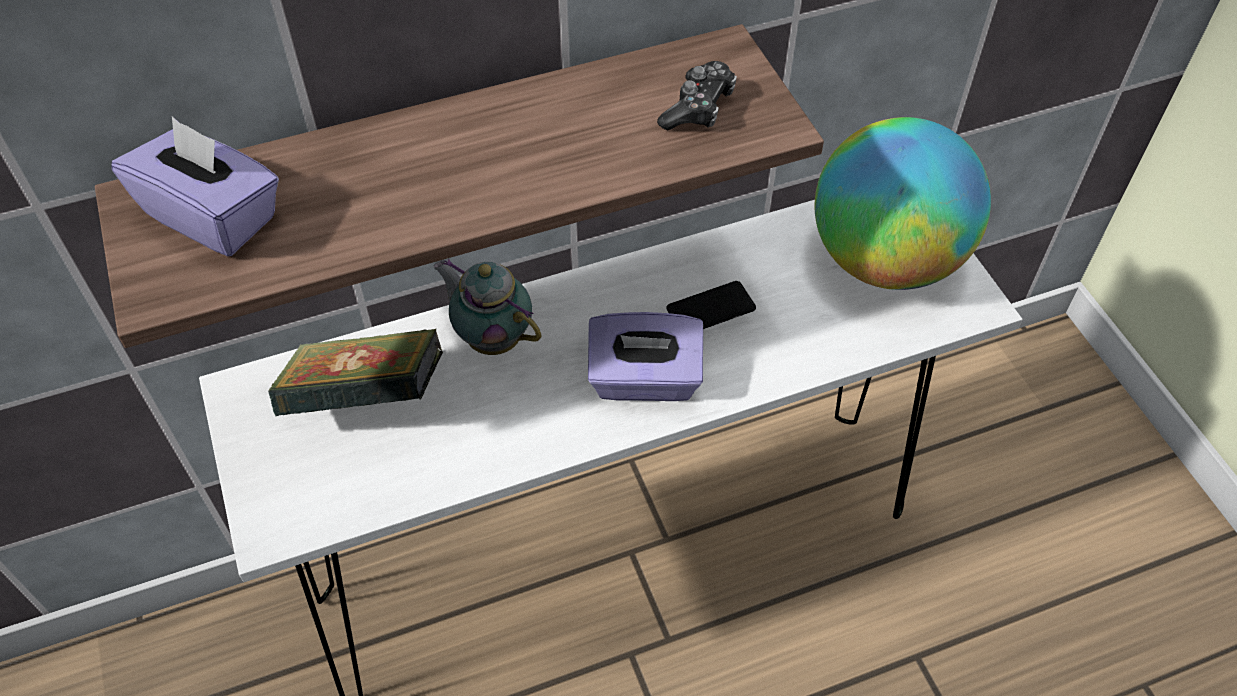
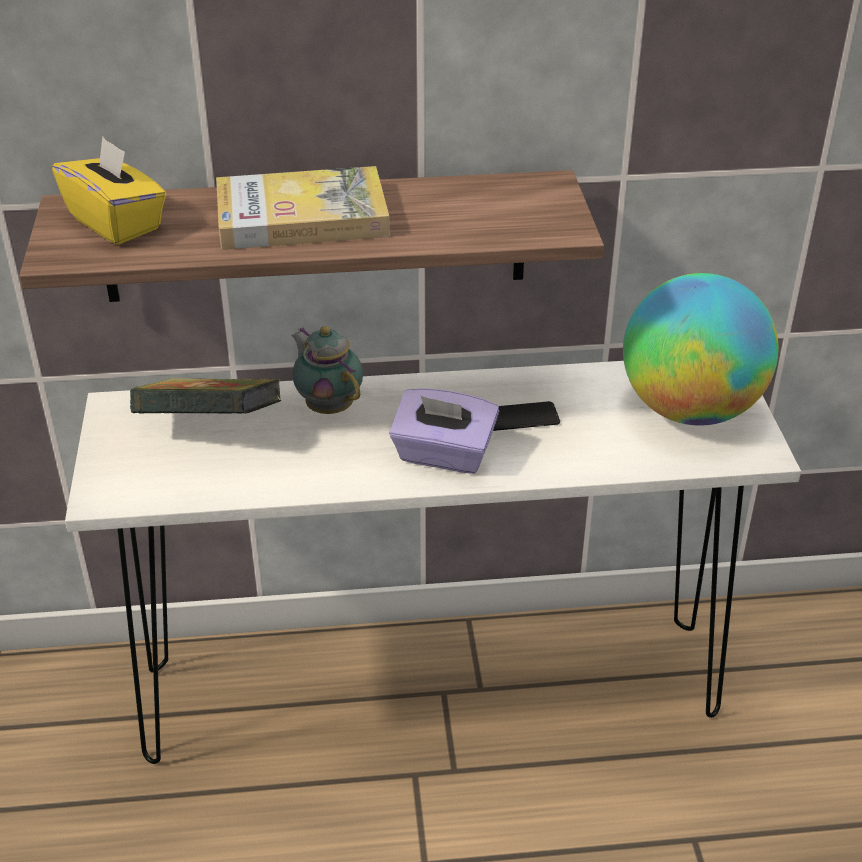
camera: 15 degrees right, 15 degrees down
(214, 216) = (116, 222): purple tissue box -> yellow tissue box
(448, 161) = (301, 216): none -> book
(698, 108) = (511, 212): game controller -> none

